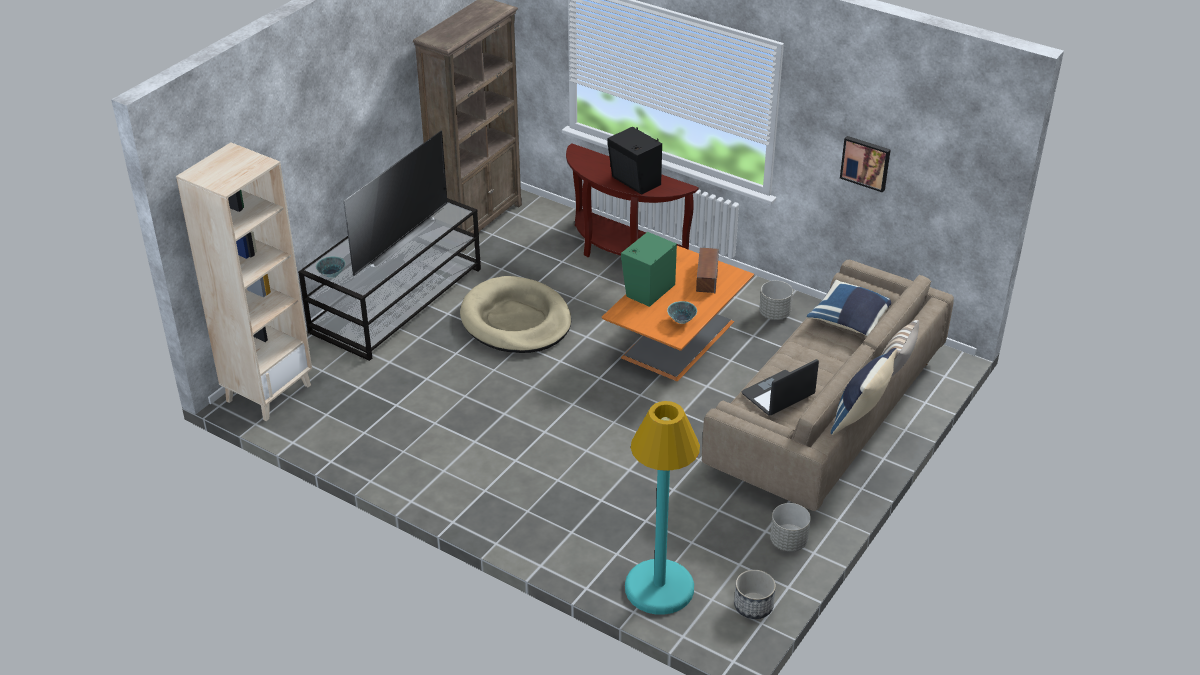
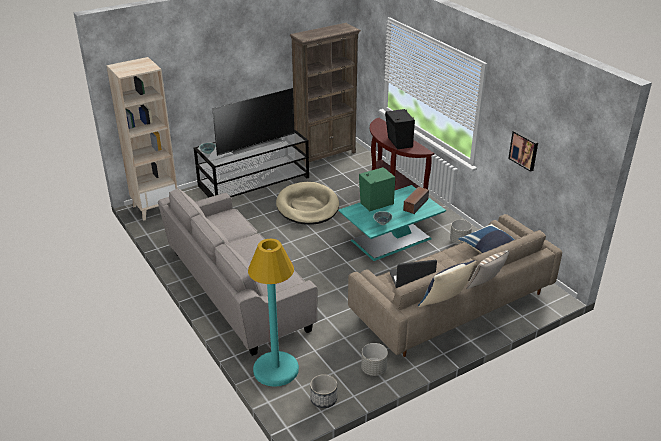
camera: 25 degrees right, 5 degrees down
(513, 488) = (238, 289): none -> grey sofa
(677, 340) = (390, 240): orange coffee table -> turquoise coffee table

